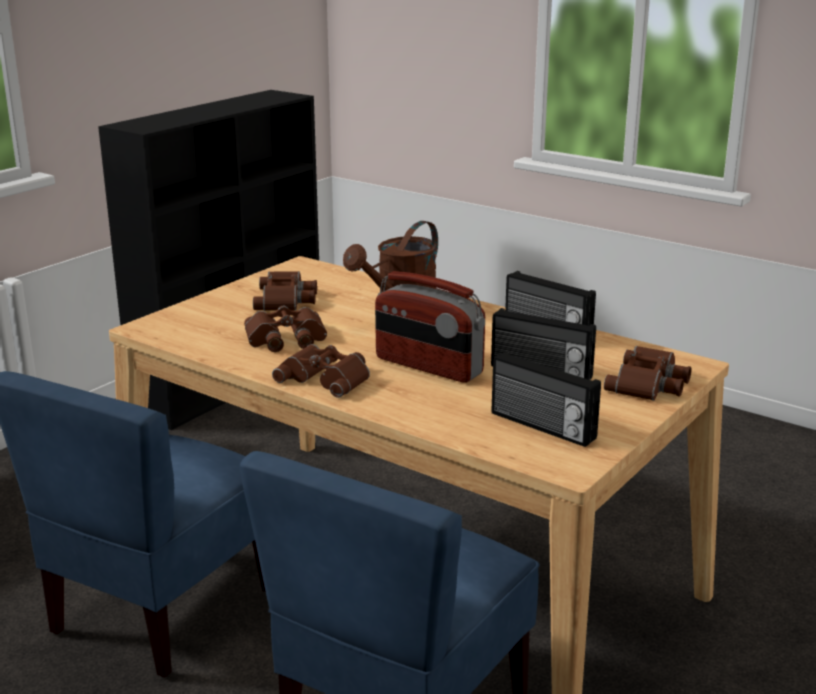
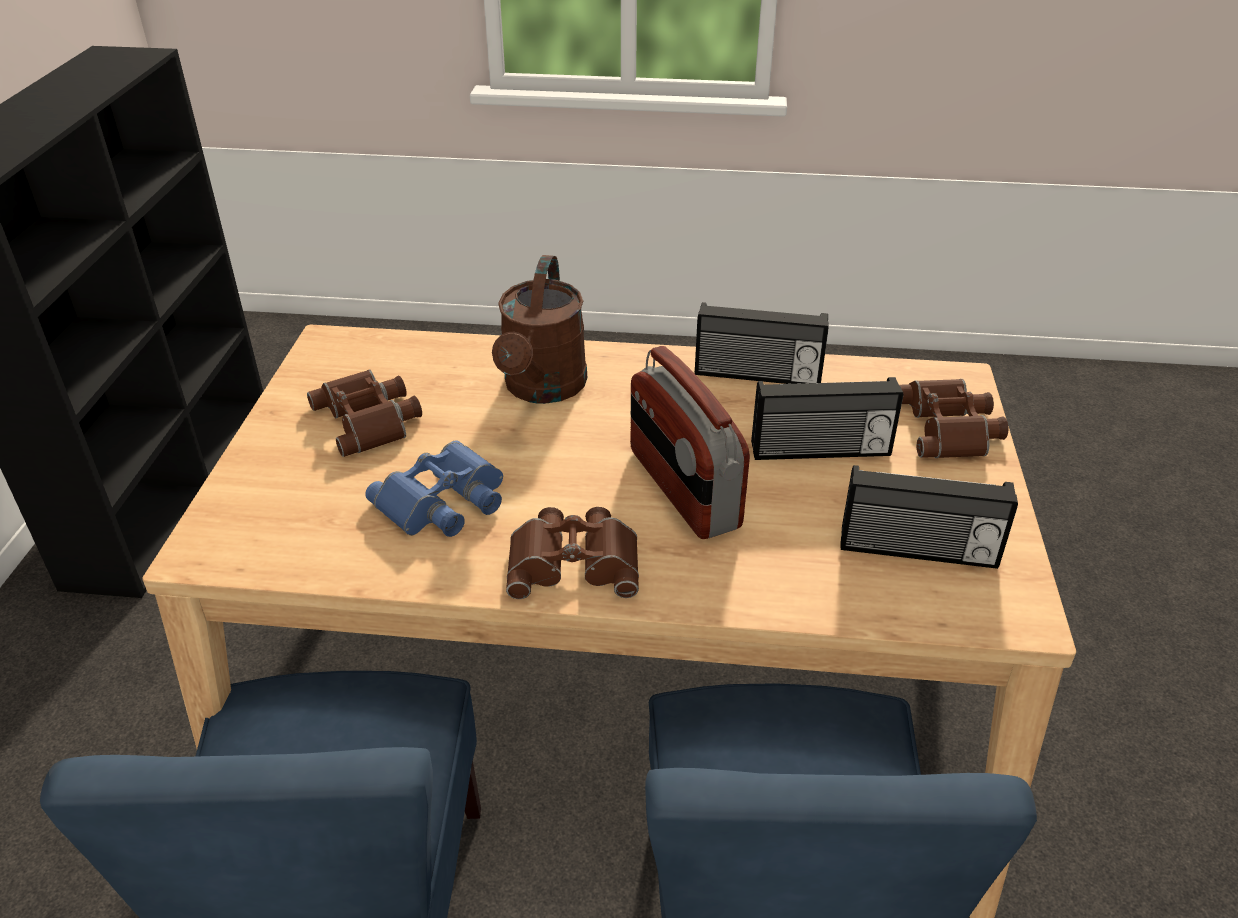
camera: 30 degrees left, 15 degrees up
(286, 339) = (444, 502): brown binoculars -> blue binoculars
(428, 366) = (682, 489): radio -> radio turned 60 degrees clockwise

